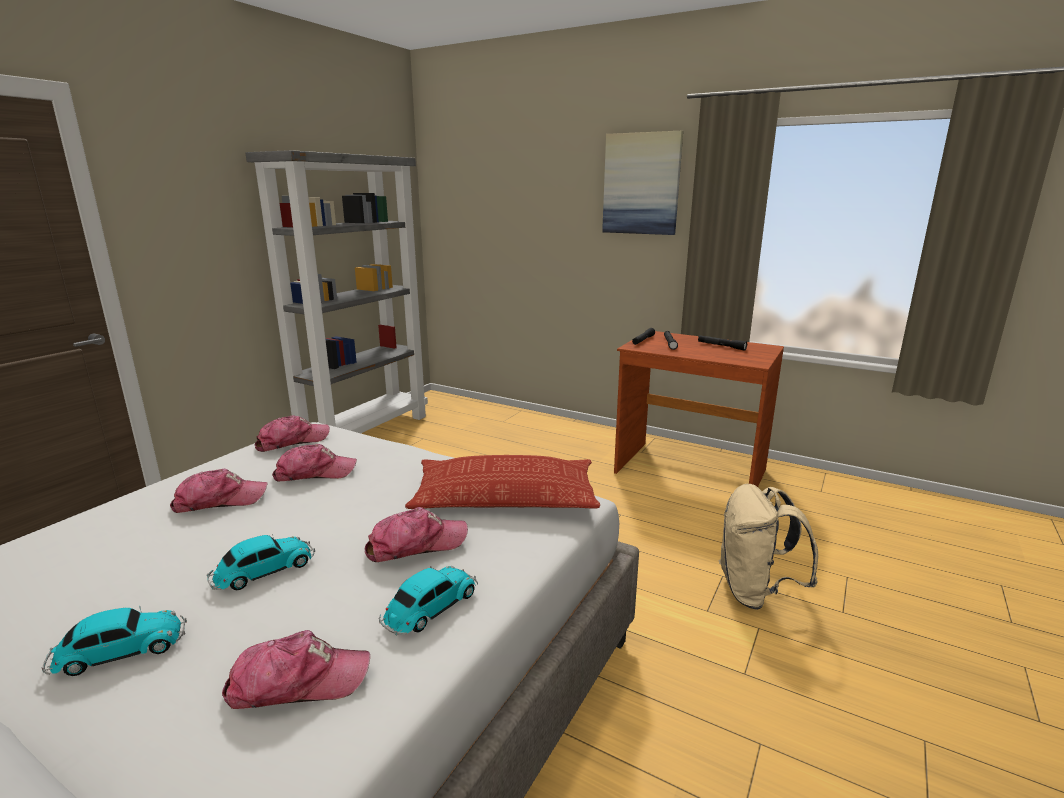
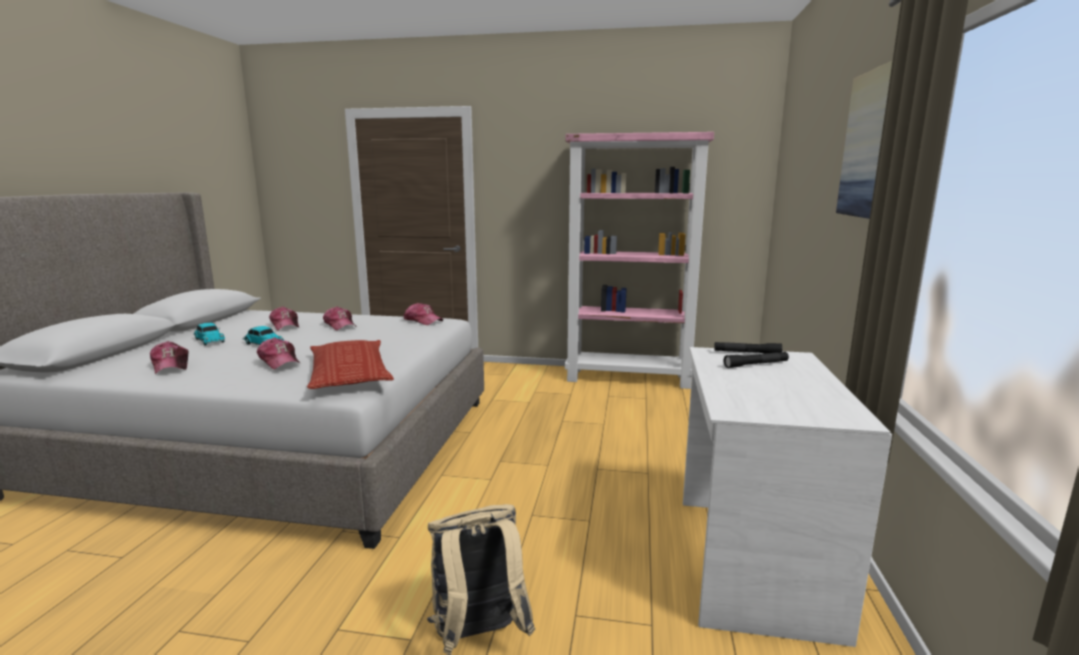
camera: 70 degrees right, 5 degrees down
(315, 473) = (378, 332): cap -> cap (285, 325)
(366, 433) = (629, 378): grey bookcase -> pink bookcase
(429, 608) = (217, 376): toy car -> none
(689, 472) = (750, 561): brown desk -> white desk
(721, 346) = (795, 390): black flashlight -> none

